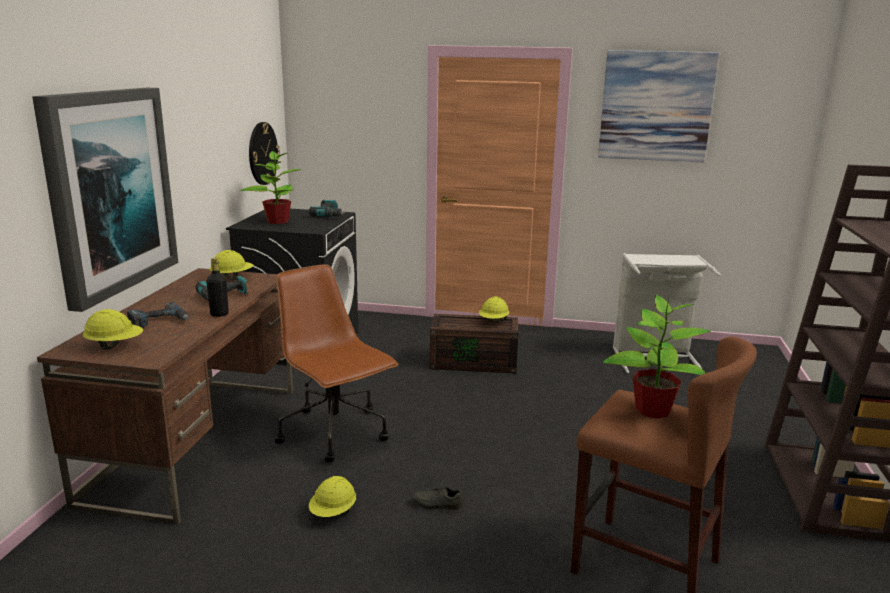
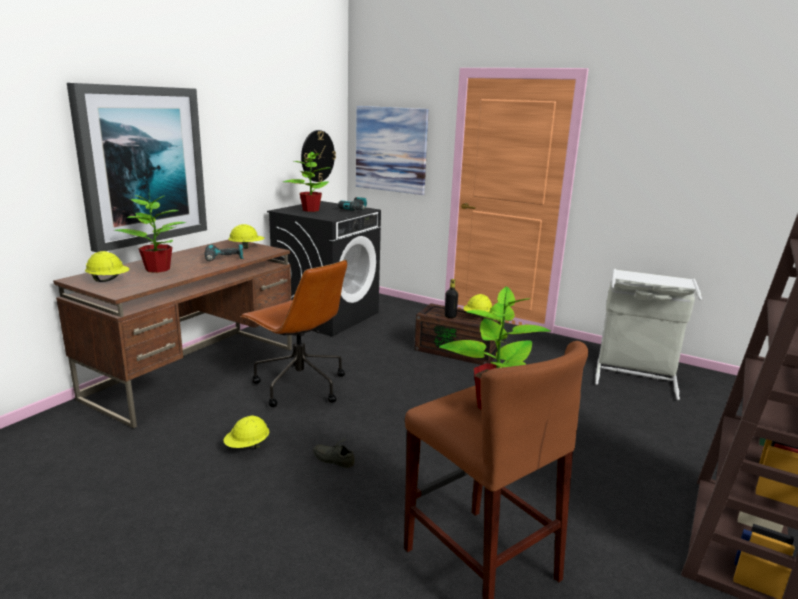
camera: 20 degrees right, 0 degrees up
(159, 321) = (158, 269): power drill -> potted plant
(219, 314) = (205, 270): black bottle -> black bottle (450, 316)
(335, 433) = (298, 386): brown office chair -> brown office chair turned 150 degrees clockwise
(656, 106) = (667, 126): picture -> picture (391, 149)

